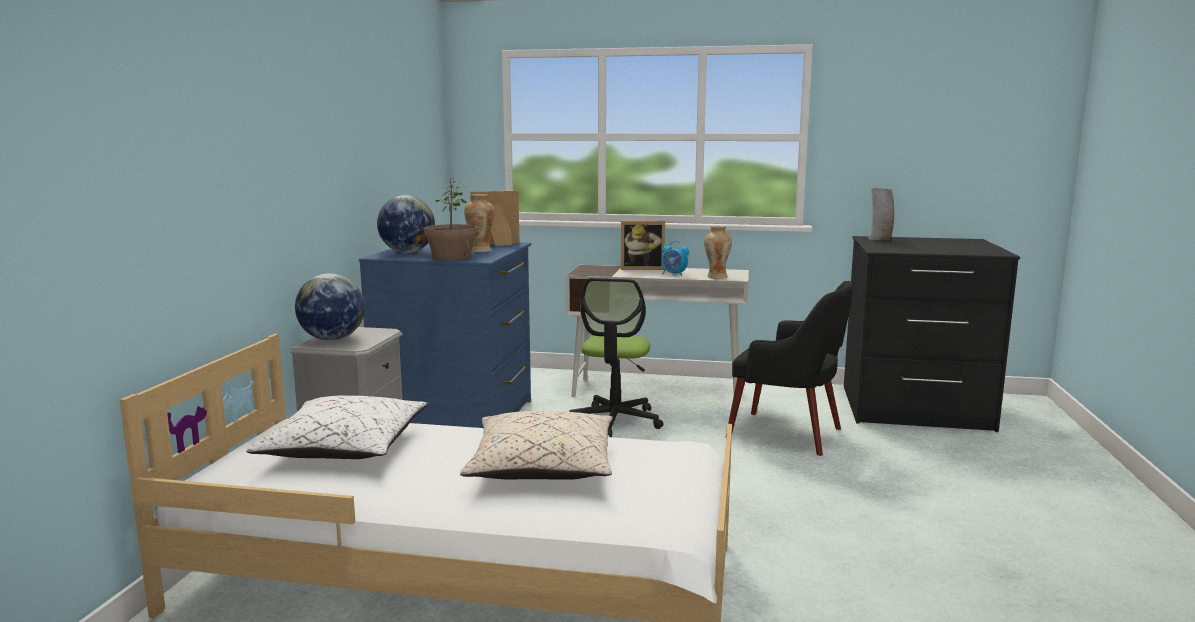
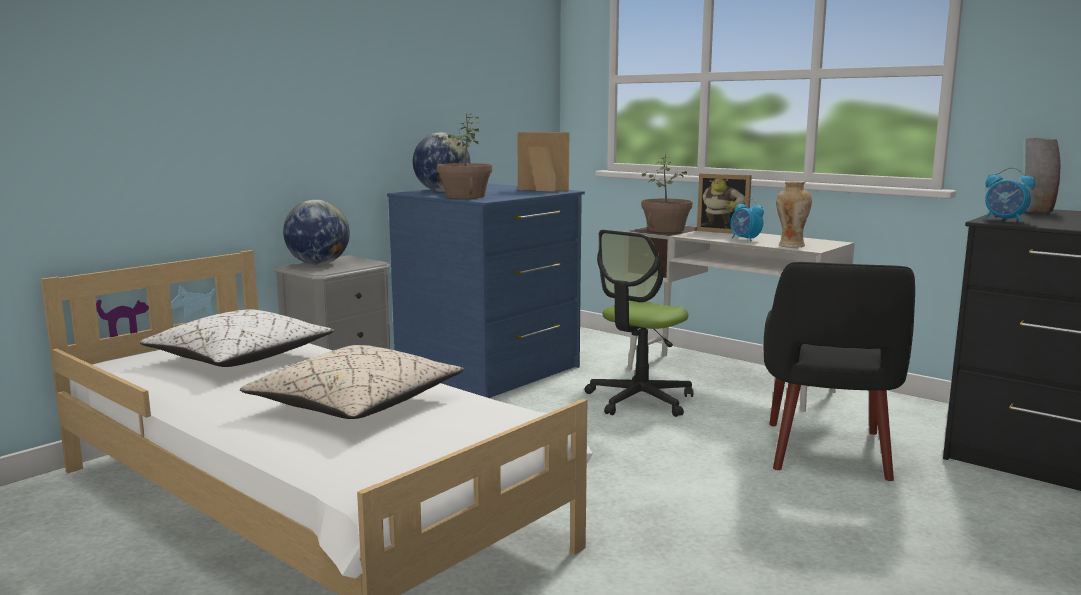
camera: 30 degrees right, 0 degrees up
(480, 251) = (509, 194): vase -> none
(596, 271) = (666, 230): none -> potted plant
(787, 433) = (827, 451): black armchair -> black armchair turned 45 degrees clockwise
(885, 249) = (1004, 220): none -> alarm clock

